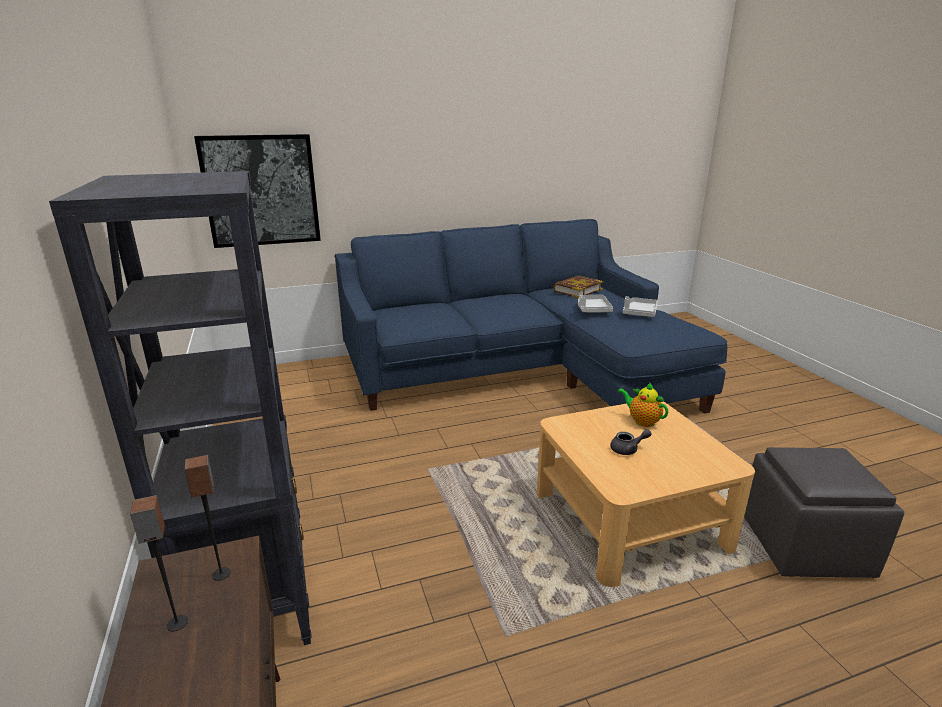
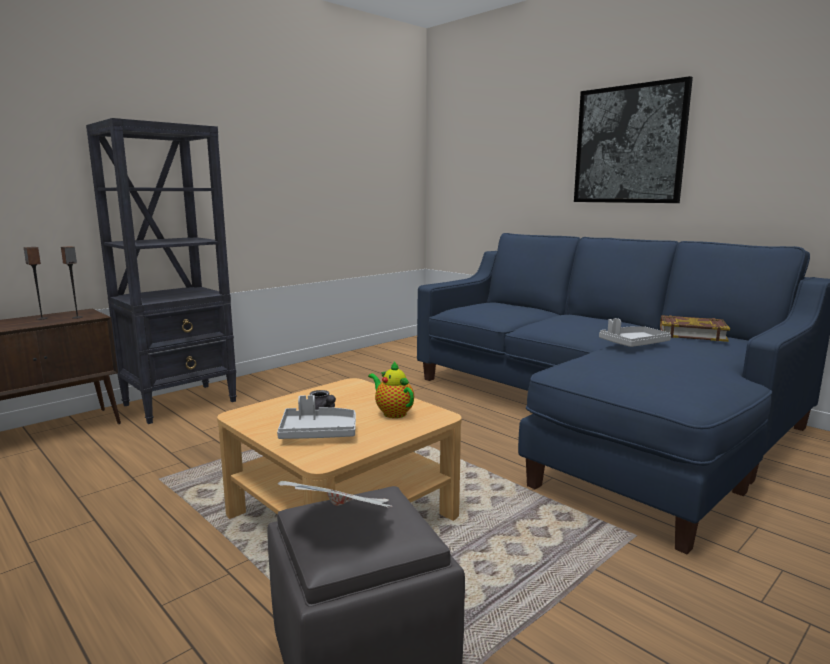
camera: 65 degrees right, 10 degrees down
(261, 191) = (466, 189): picture -> picture (629, 145)
(639, 313) = (671, 361): grey tray -> grey tray (318, 433)
(642, 421) = (392, 413): teapot -> teapot turned 60 degrees counterclockwise
(832, 471) = (342, 522): none -> newspaper

